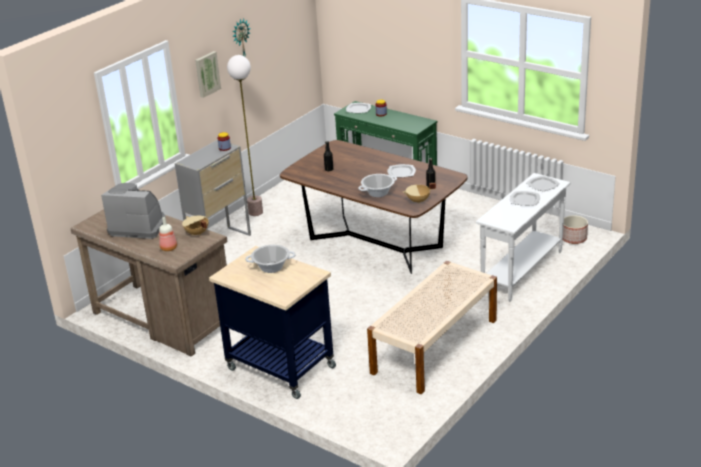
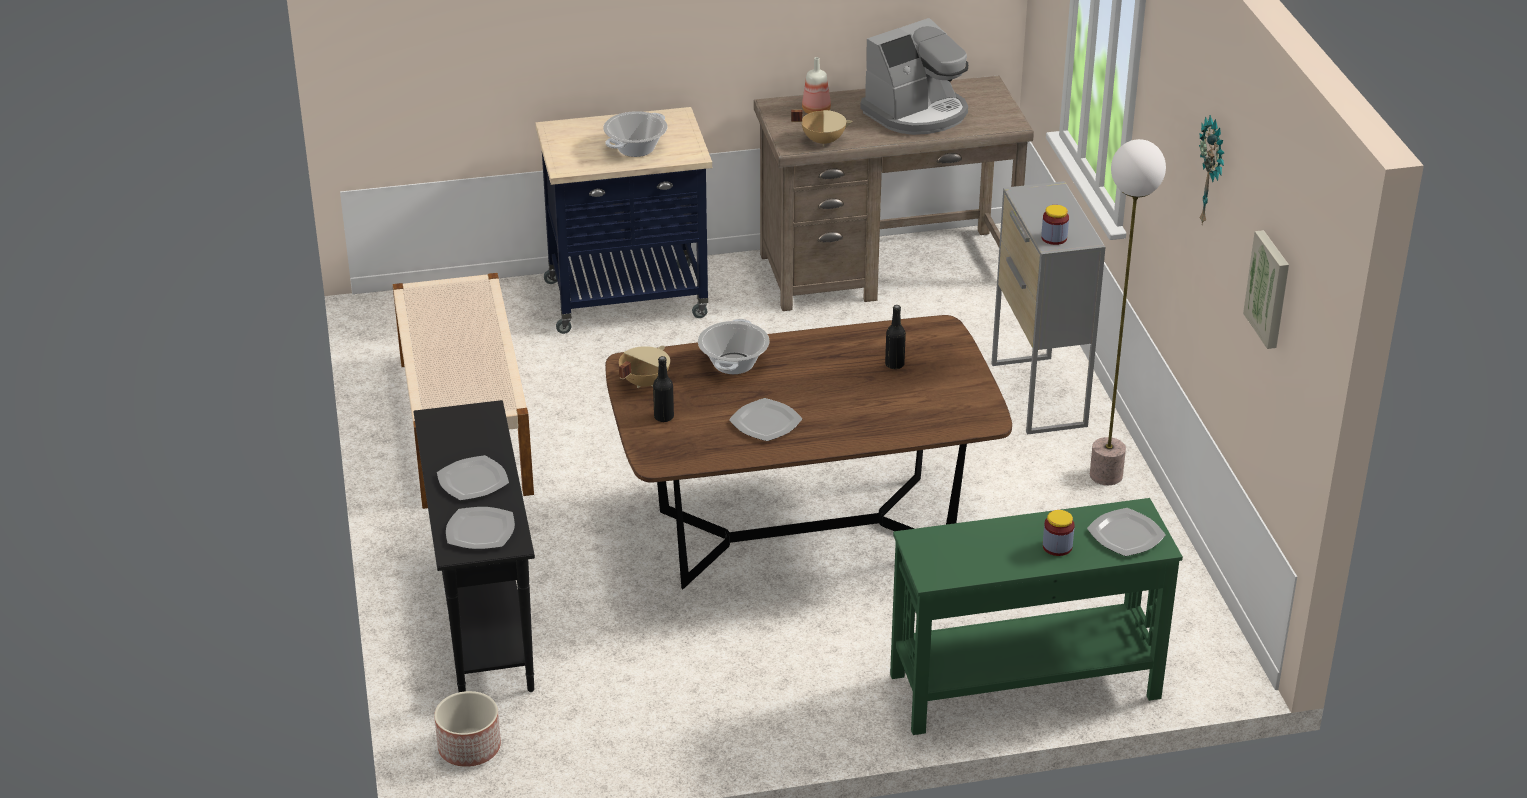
camera: 130 degrees right, 5 degrees up
(207, 74) = (1166, 141): picture -> picture (1270, 289)
(523, 272) = (481, 618): white console table -> black console table

